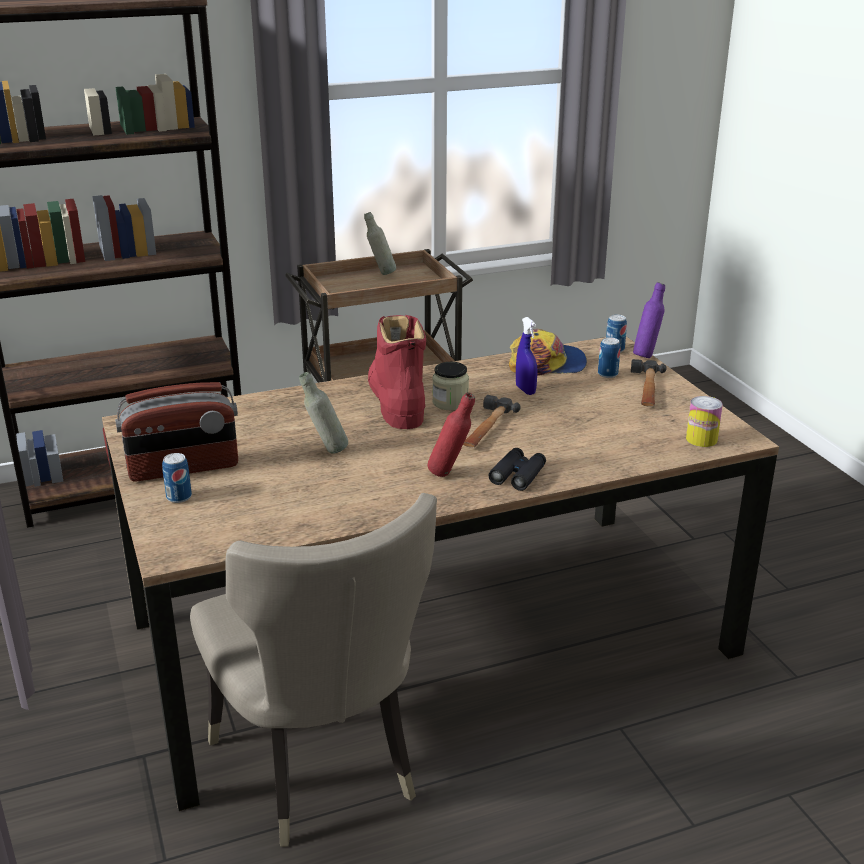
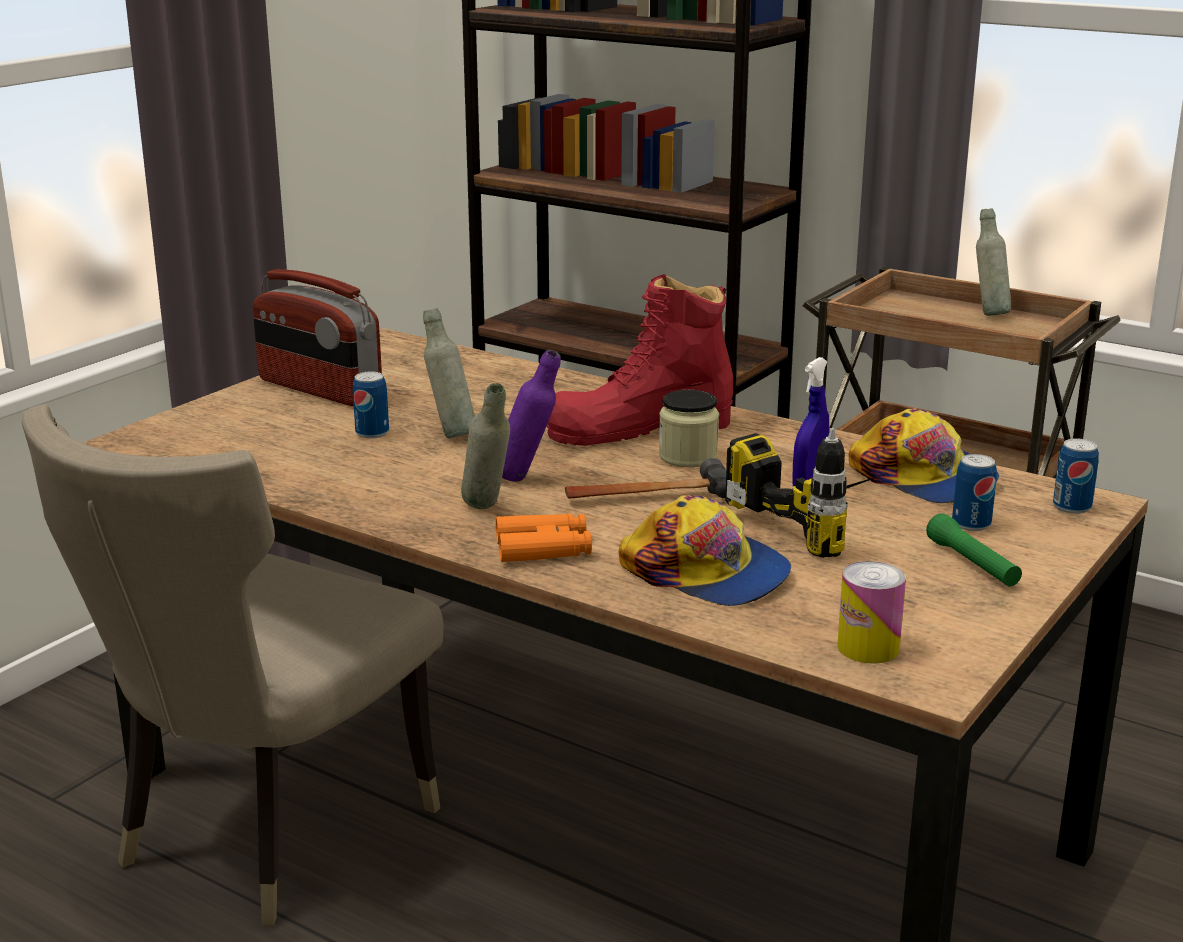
camera: 55 degrees right, 5 degrees down
(179, 497) = (255, 406): can -> can (372, 433)
(396, 401) = (639, 429): red boot -> red boot turned 150 degrees counterclockwise
(450, 474) = (487, 511): red bottle -> grey bottle
(518, 475) = (543, 549): black binoculars -> orange binoculars
(568, 401) = (825, 522): none -> power drill
(591, 446) = (706, 572): none -> cap
(646, 355) = (1102, 533): purple bottle -> purple bottle (527, 479)
(646, 389) = (972, 564): hammer -> green flashlight

